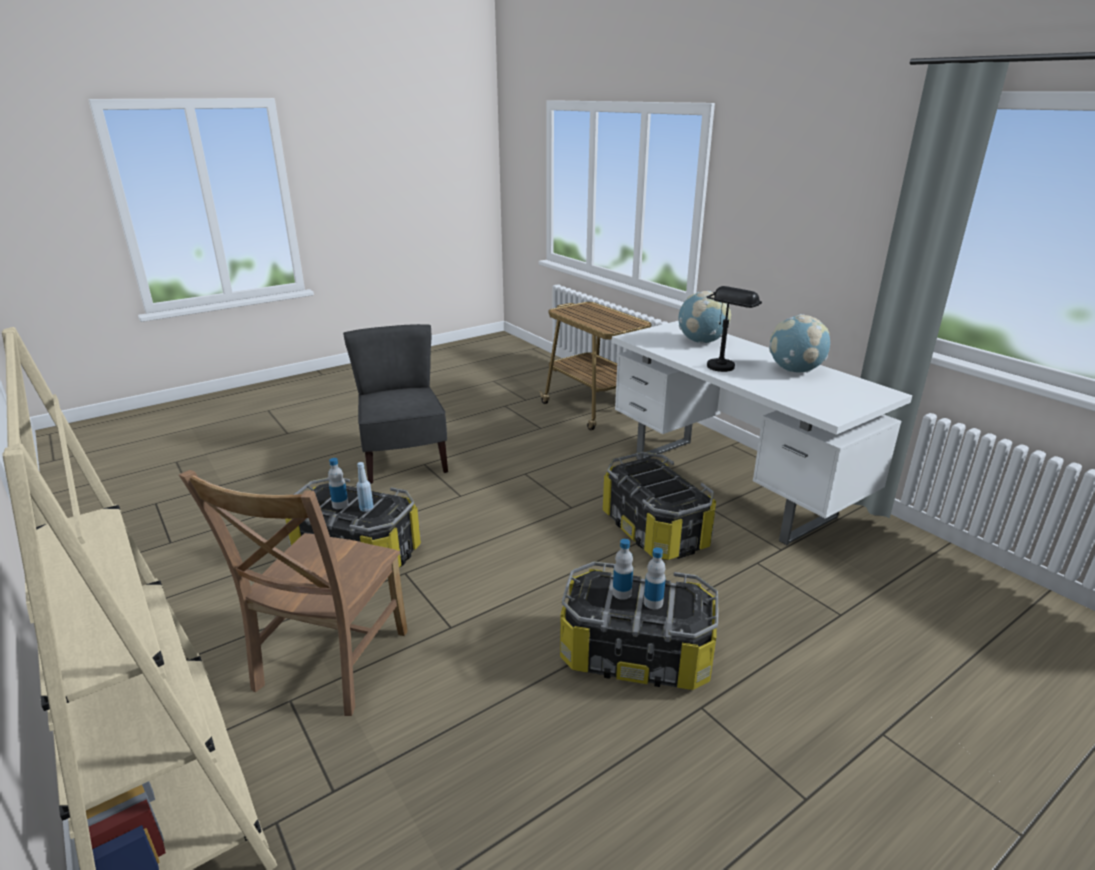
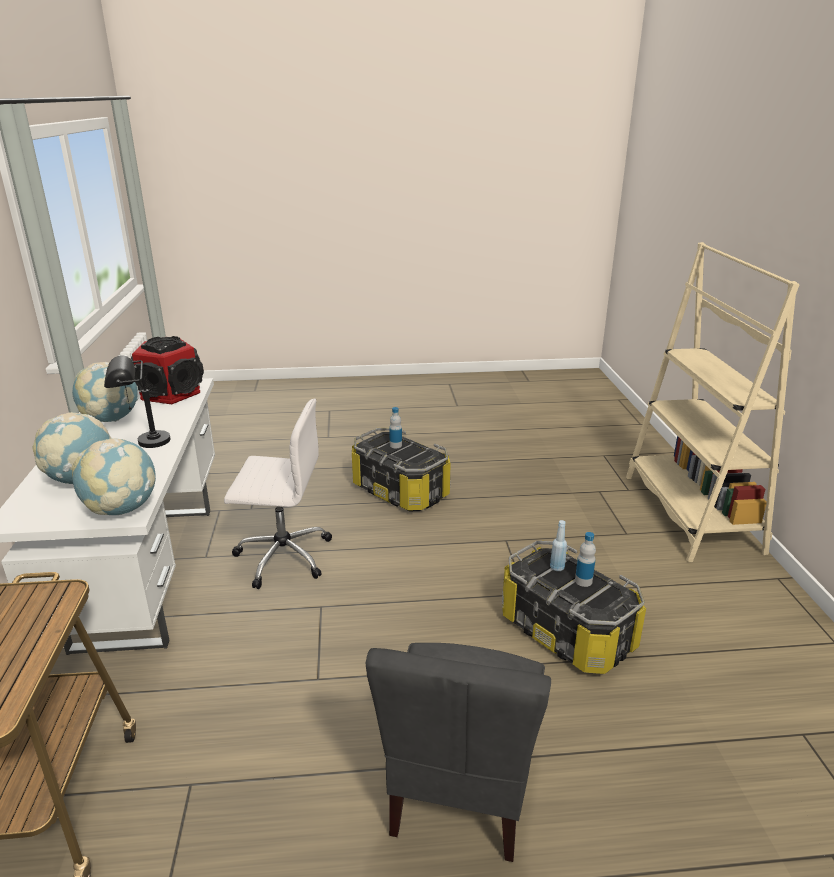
camera: 150 degrees left, 0 degrees up
(329, 664) = (600, 545): brown chair -> none
(622, 593) = (407, 453): bottle -> none
(641, 337) = (122, 509): none -> globe
(654, 530) = (282, 556): storage box -> white office chair
(821, 400) = (171, 393): none -> speaker

